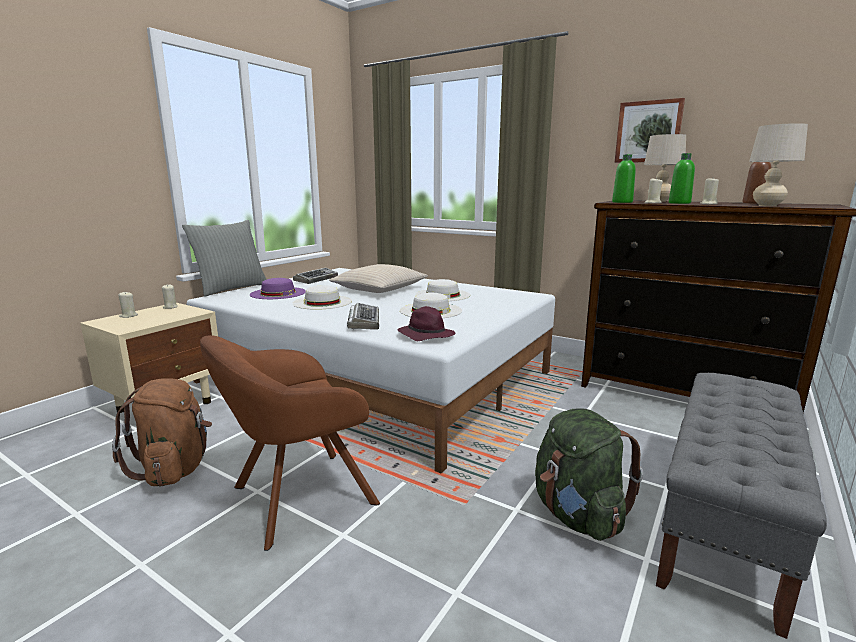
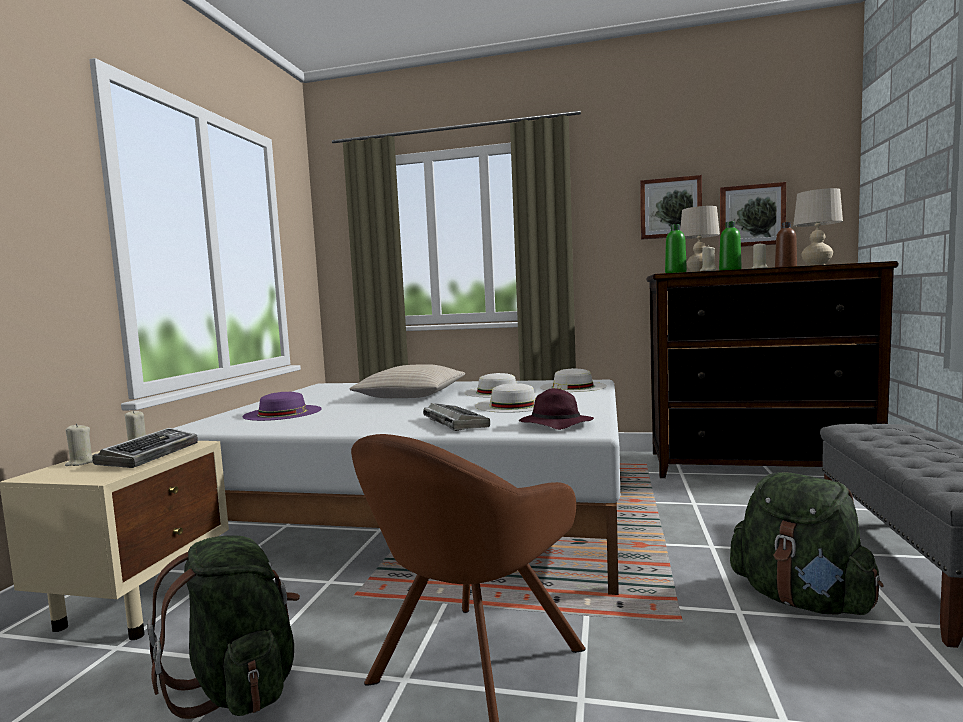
camera: 20 degrees left, 10 degrees down
(174, 468) = (239, 685): brown backpack -> green backpack
(231, 289) = (203, 416): grey pillow -> none
(316, 279) = (310, 395): keyboard -> keyboard (150, 455)
(322, 302) = (363, 413): white hat -> white hat (573, 387)
(733, 143) = (751, 216): none -> picture

